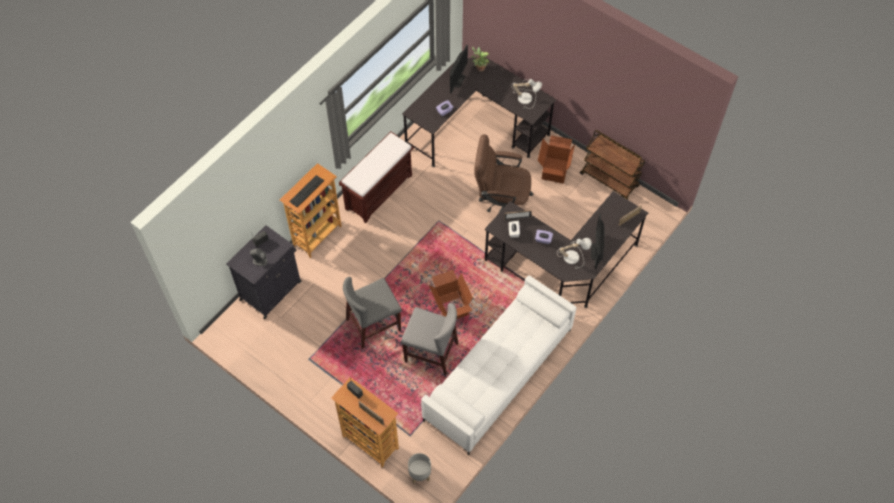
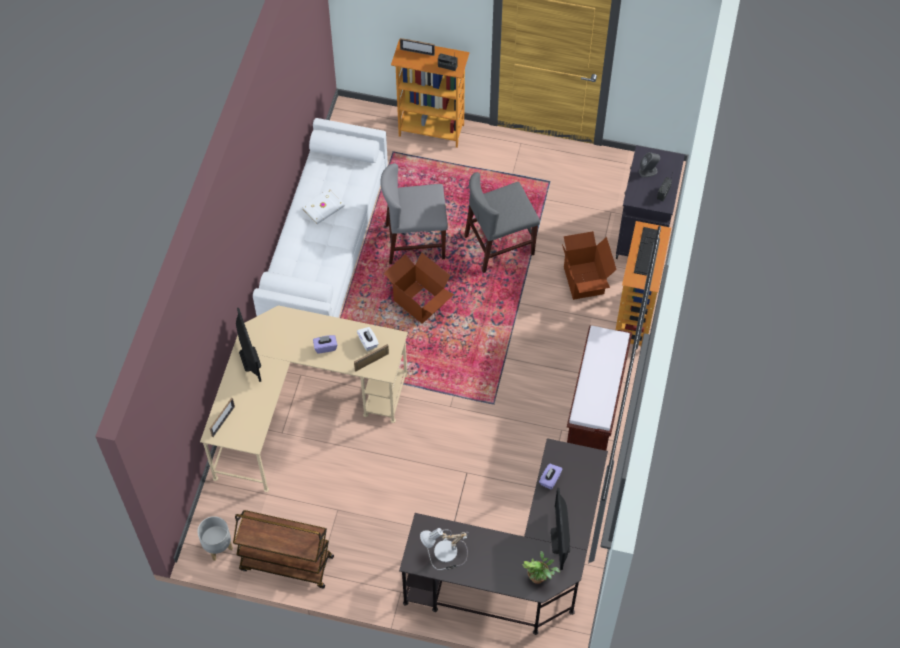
camera: 155 degrees right, 0 degrees up
(373, 325) = (499, 245): grey chair -> grey chair turned 150 degrees counterclockwise
(419, 474) = (363, 121): grey planter -> grey planter (218, 546)
(494, 367) = (324, 208): none -> white book
(501, 203) = (423, 463): brown office chair -> none
(554, 170) = (372, 546): cardboard box -> cardboard box (584, 280)
(564, 268) = (300, 407): black desk -> beige desk
(572, 256) = (280, 341): table lamp -> none

